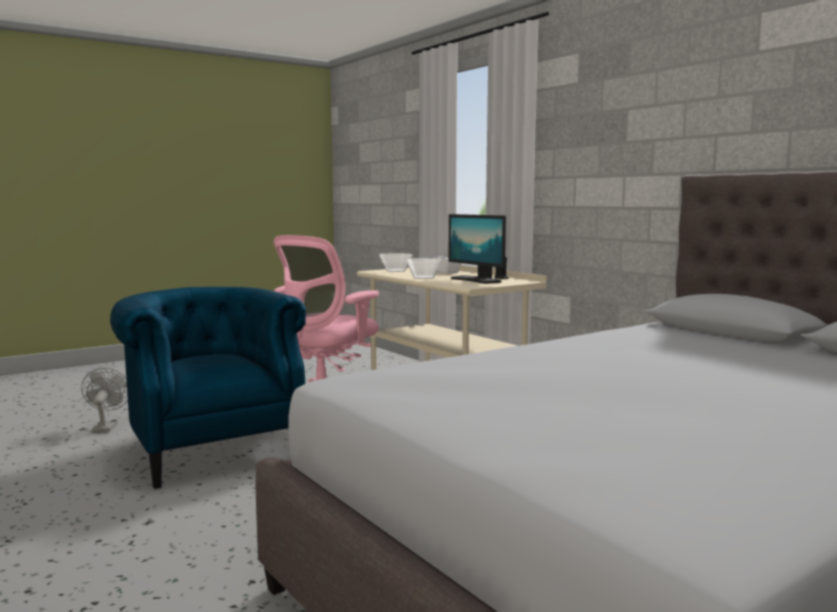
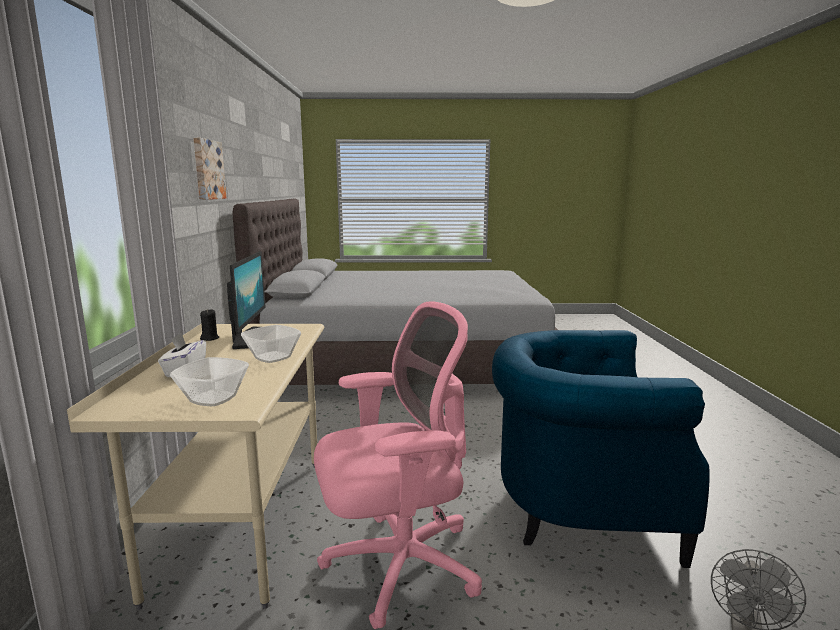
camera: 145 degrees left, 5 degrees up
(212, 449) = (579, 512): blue armchair -> blue armchair turned 90 degrees clockwise
(651, 136) = (207, 170): none -> picture

